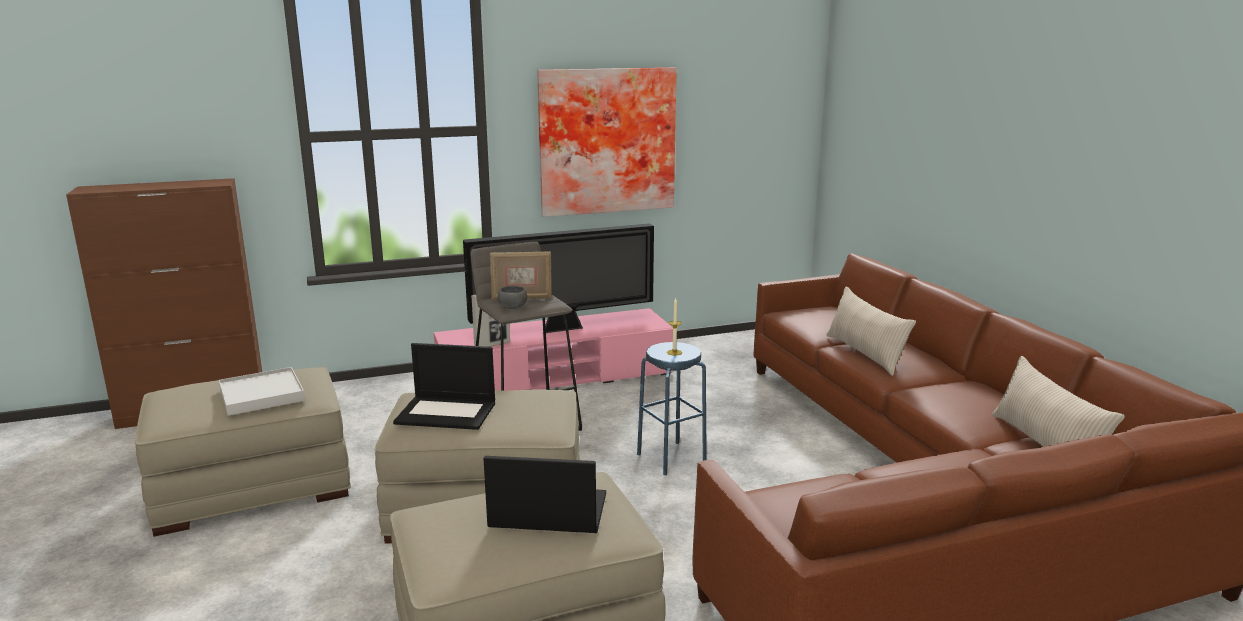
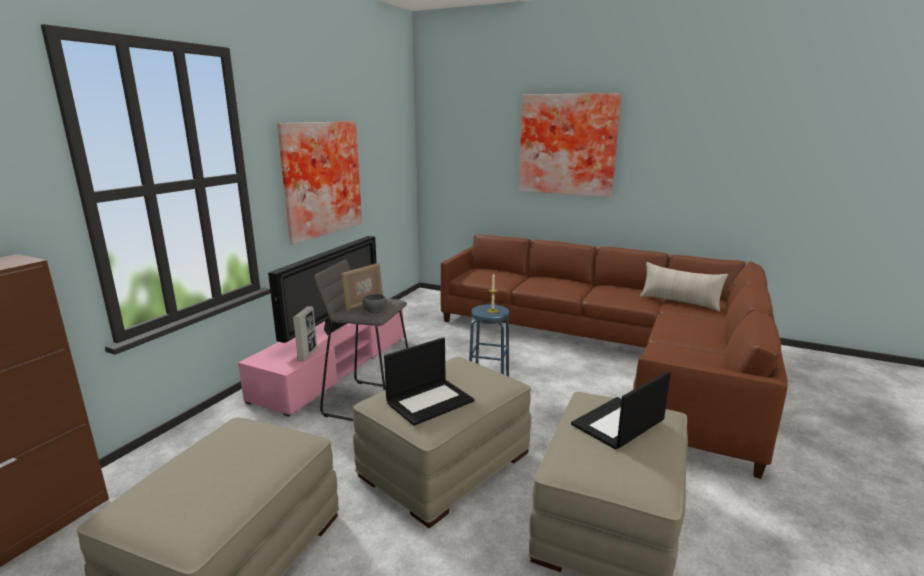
camera: 45 degrees left, 0 degrees up
(261, 395) = (247, 461): white tray -> none
(865, 353) = (541, 286): beige pillow -> none
(995, 121) = (568, 145): none -> picture

